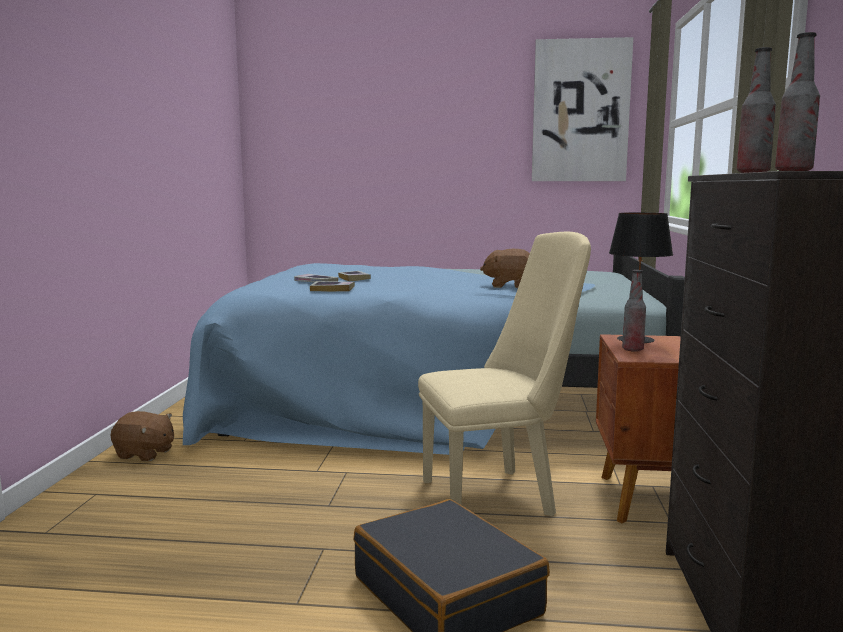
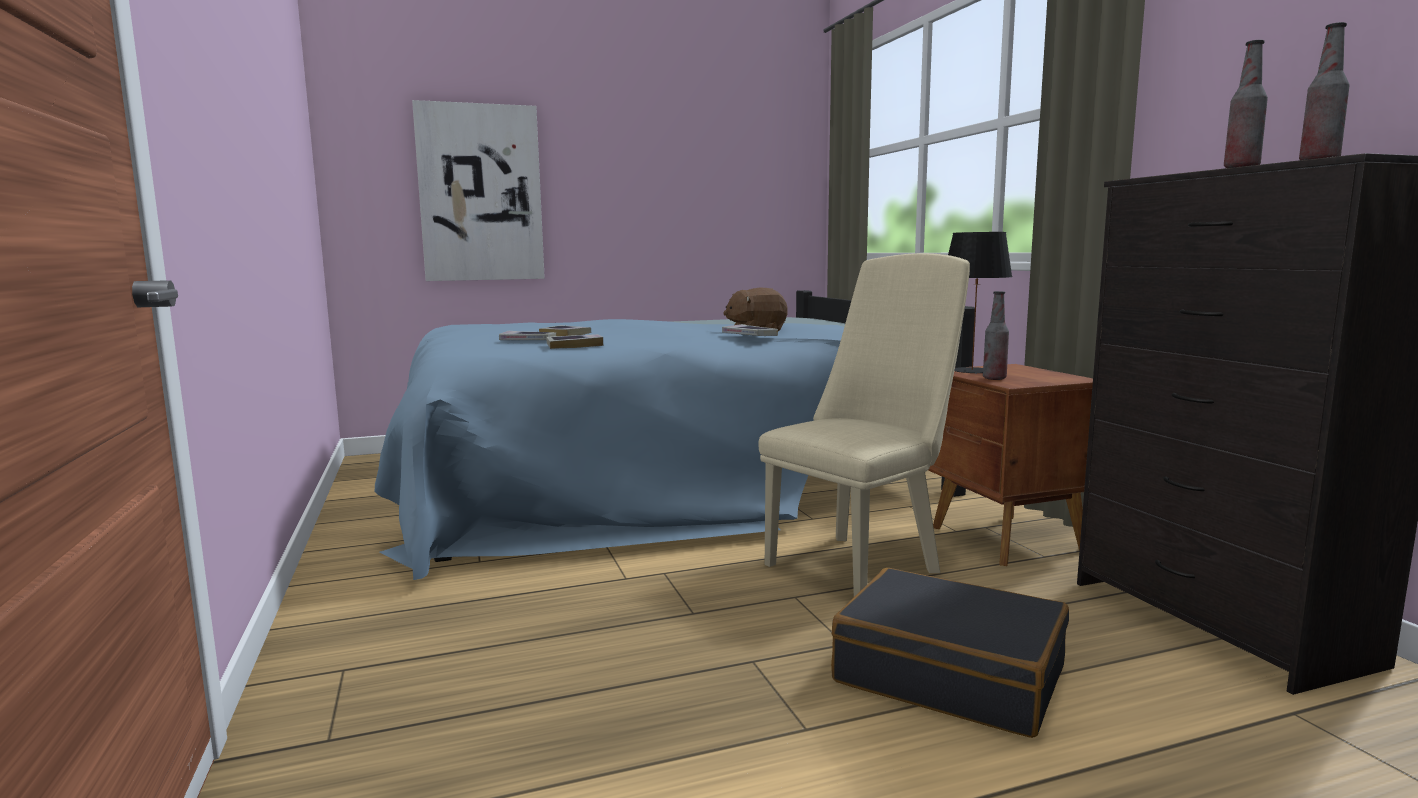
camera: 25 degrees left, 0 degrees up
(145, 454) = (352, 603): brown plush toy -> none
(479, 290) = (749, 335): none -> book
(580, 111) = (751, 138): picture -> picture (480, 193)

